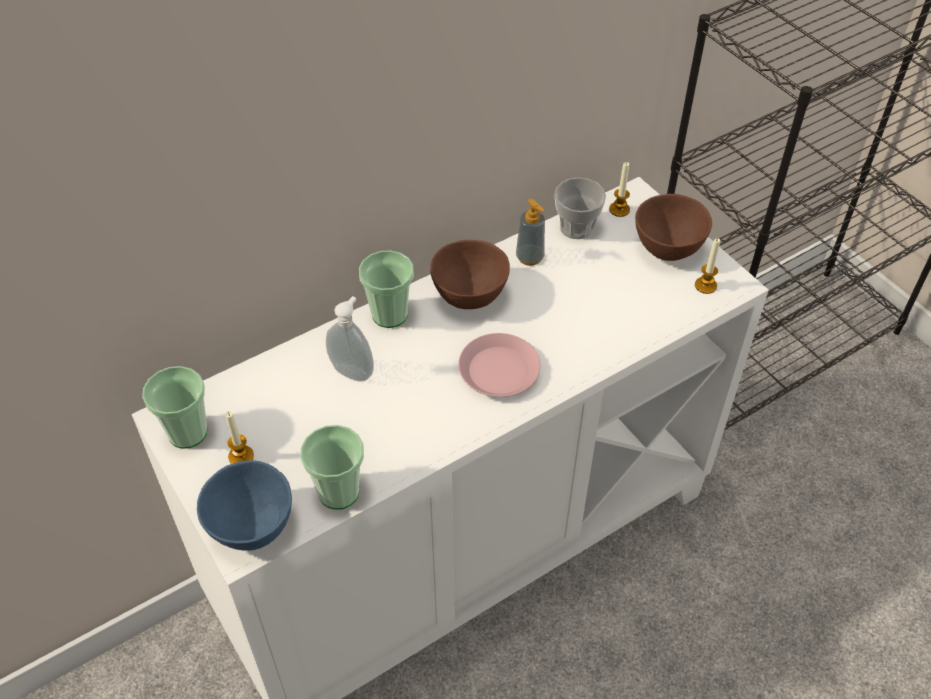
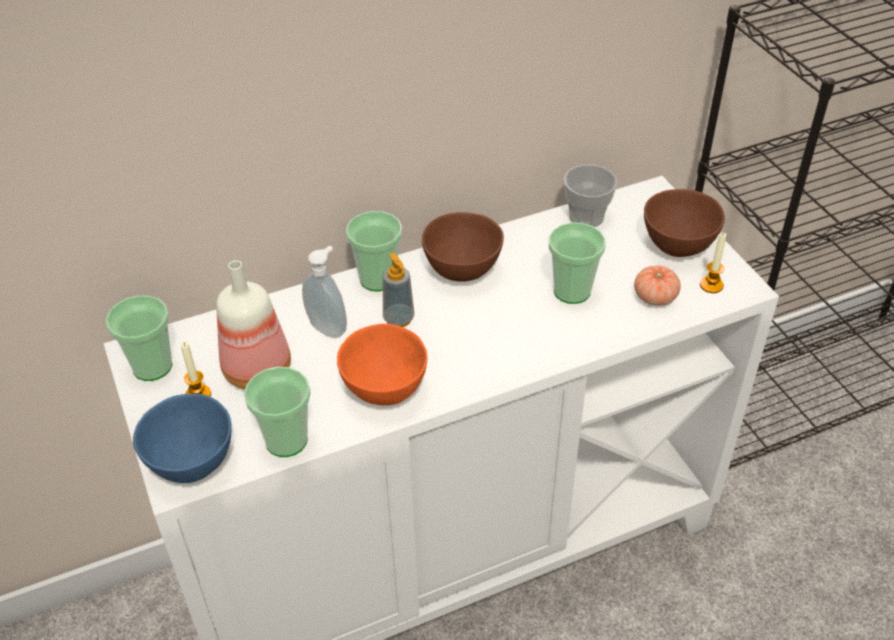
camera: 10 degrees right, 5 degrees down
(295, 422) = (259, 369): none -> bottle
(421, 427) = (384, 388): none -> orange bowl
(499, 370) = (477, 343): pink plate -> none
(530, 257) = (532, 240): soap dispenser -> soap dispenser (399, 319)
(578, 306) = (572, 291): none -> cup
(619, 209) = (634, 204): candle -> none
(656, 304) = (655, 297): none -> tomato

